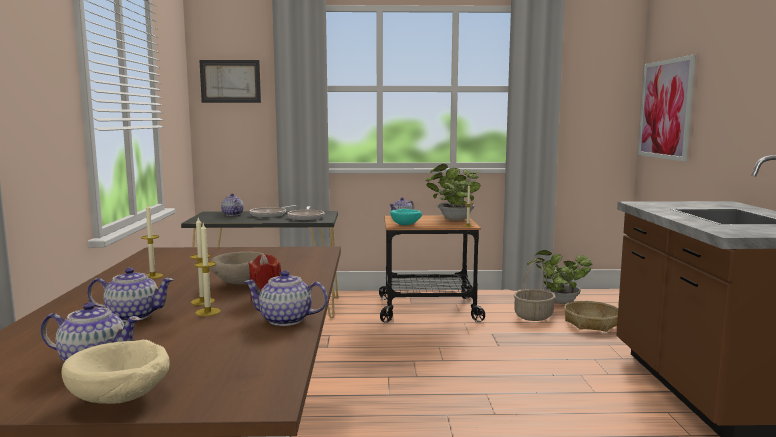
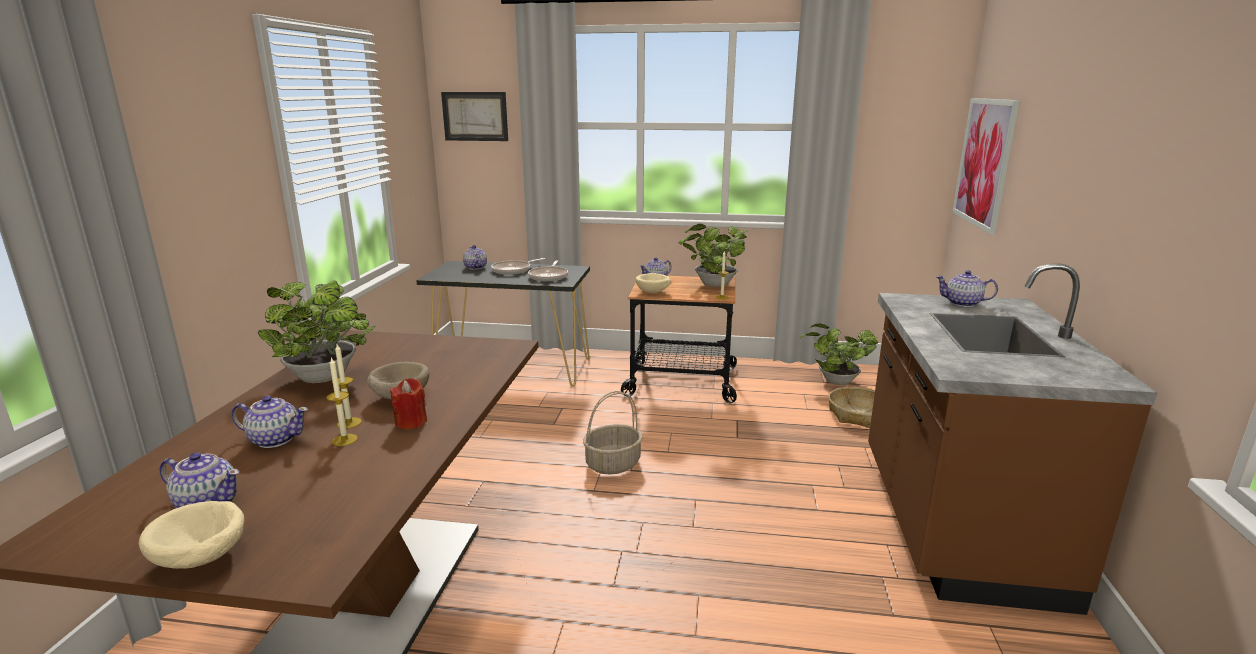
camera: 10 degrees right, 10 degrees up
(152, 276) = (326, 378): candle -> potted plant
(286, 320) = (409, 459): teapot -> teapot (963, 303)
(406, 225) = (653, 292): turquoise bowl -> beige bowl
(533, 316) = (795, 399): basket -> basket (613, 463)

